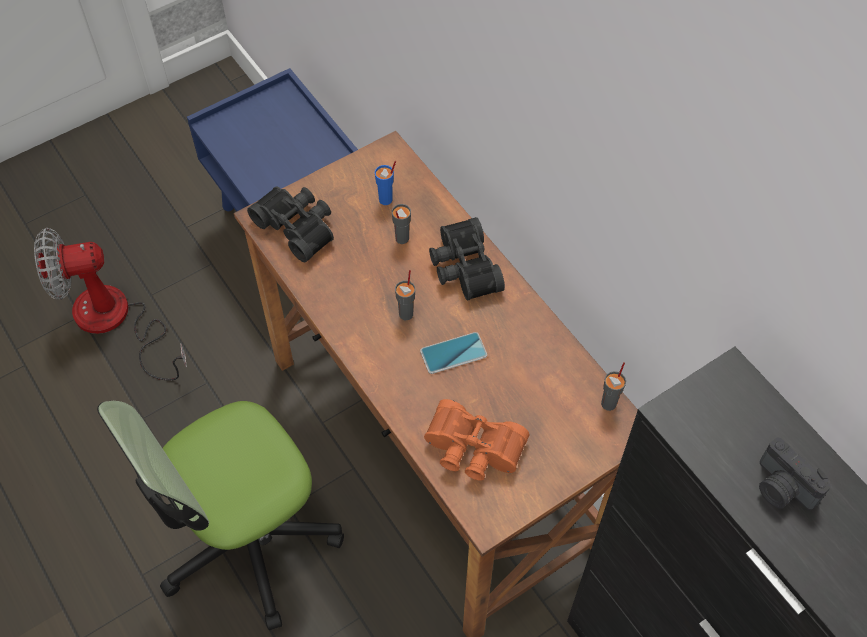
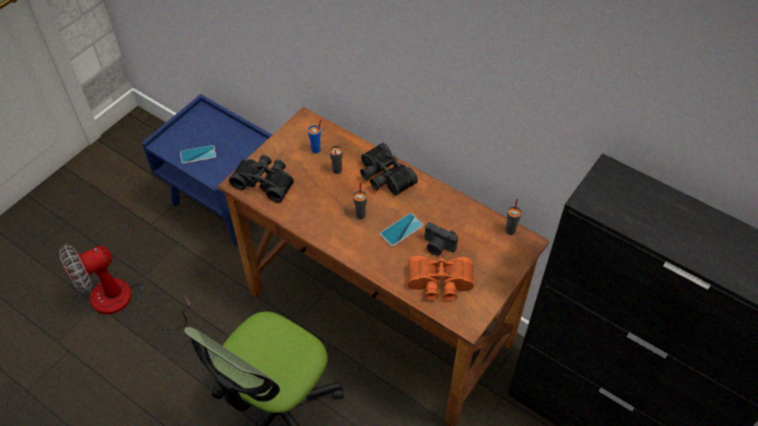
camera: 20 degrees left, 5 degrees down
(253, 154) = (198, 155): none -> phone
(781, 488) = (667, 222): camera -> camera (437, 247)

